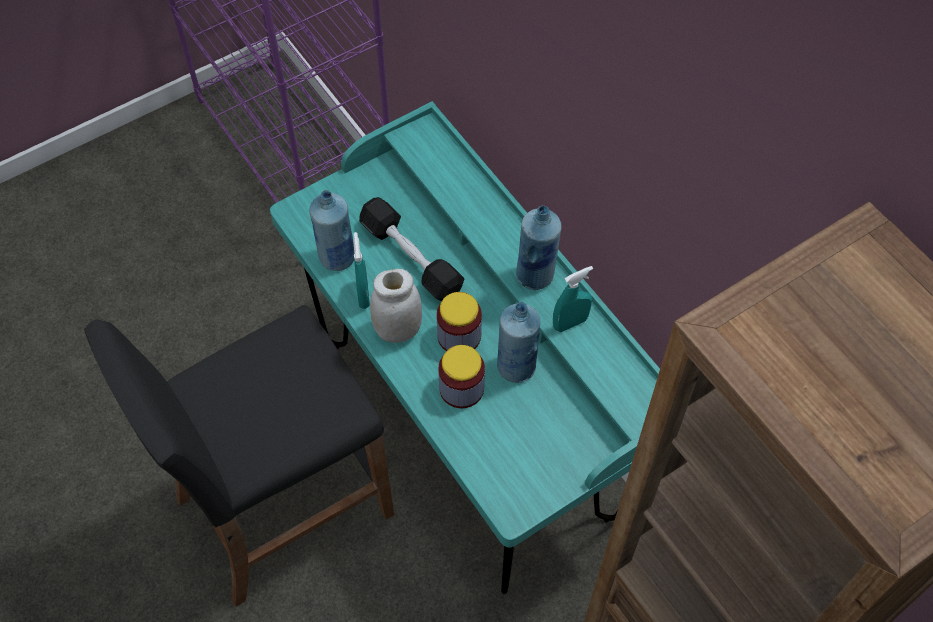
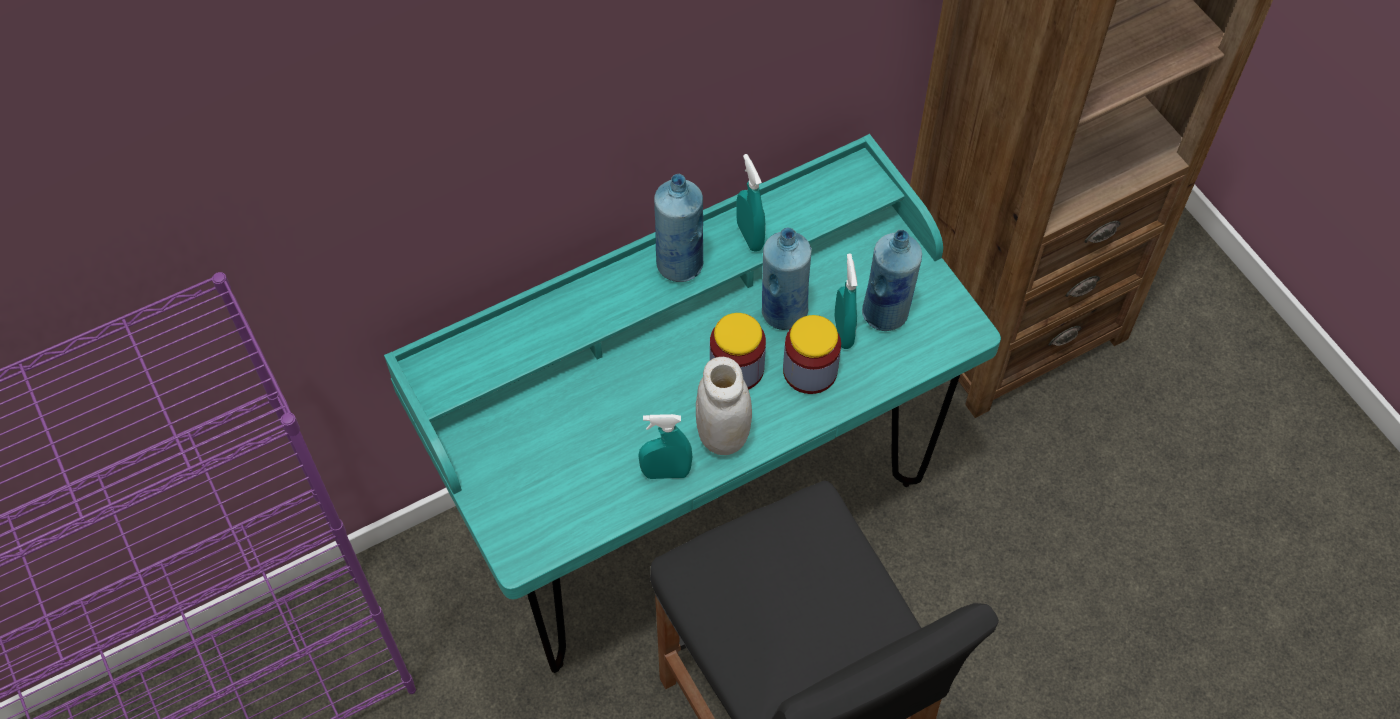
camera: 85 degrees left, 0 degrees up
(337, 258) = (604, 503): blue bottle -> blue bottle (886, 314)
(411, 258) = (615, 415): black dumbbell -> none
(501, 412) = (843, 332): none -> turquoise spray bottle

